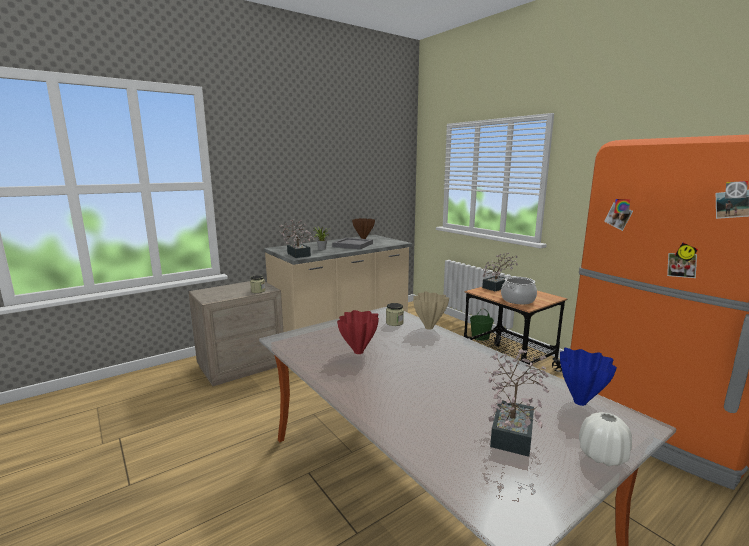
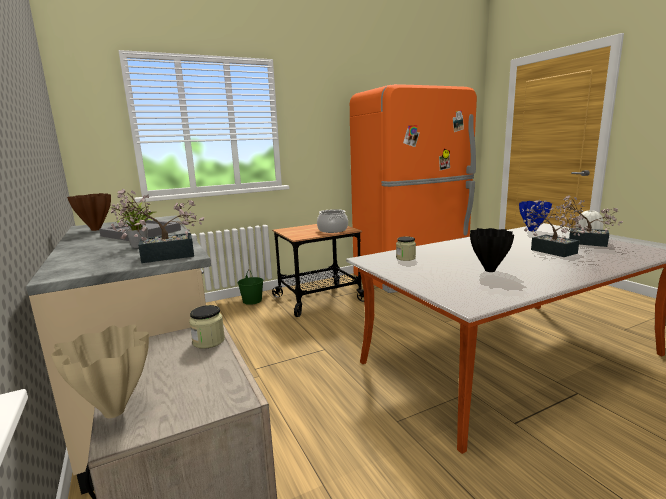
camera: 80 degrees left, 0 degrees up
(359, 352) = (489, 270): red vase -> black vase
(429, 328) = (419, 249): beige vase -> beige vase (116, 412)
(498, 286) = (289, 231): potted plant -> potted plant (549, 250)

